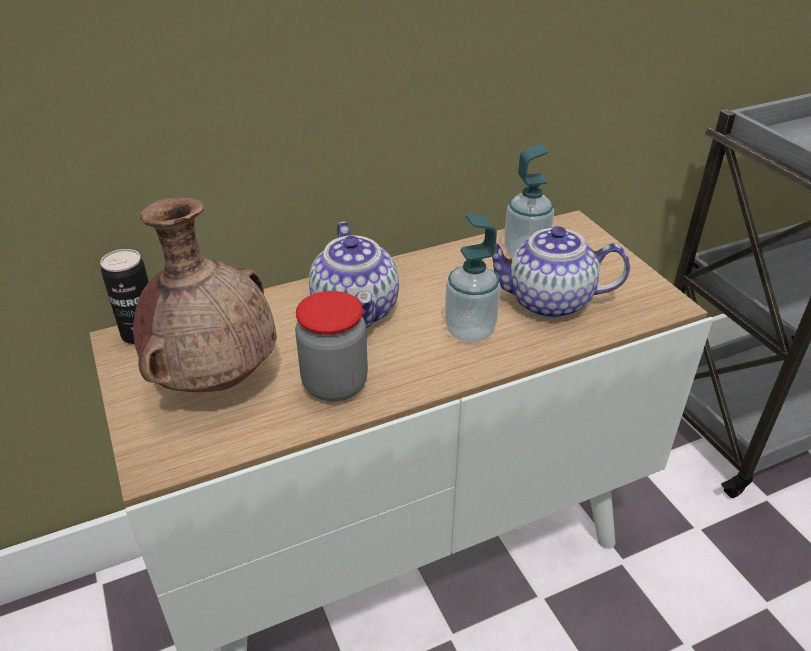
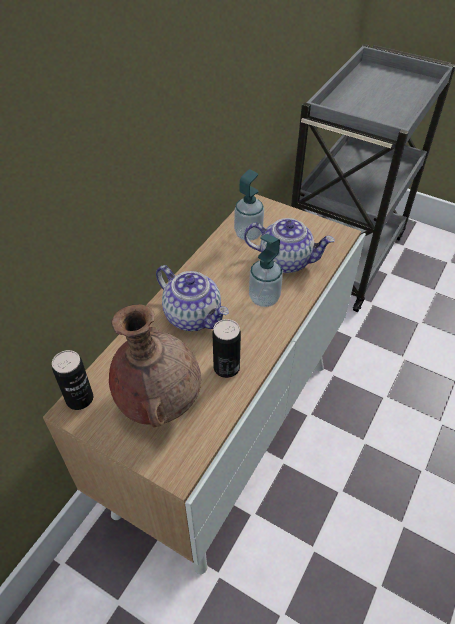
camera: 35 degrees left, 10 degrees up
(335, 384) = (226, 368): jar -> can
(548, 302) = (286, 260): teapot -> teapot turned 135 degrees counterclockwise

